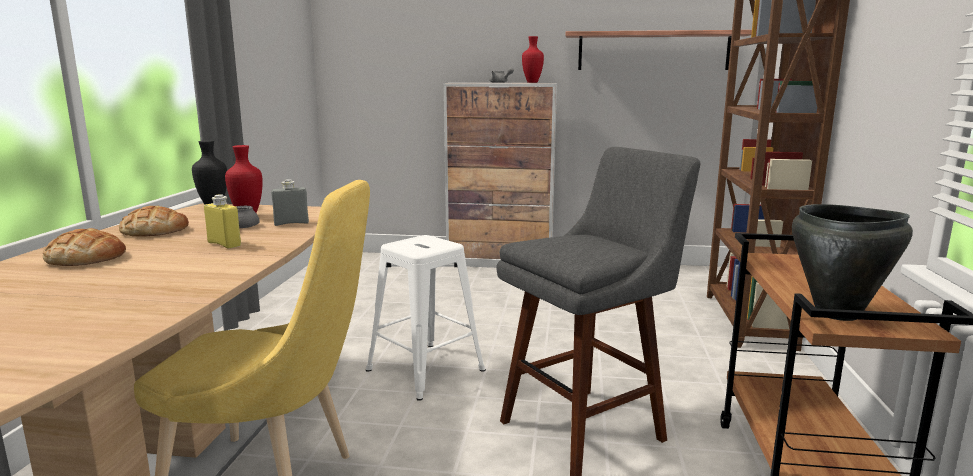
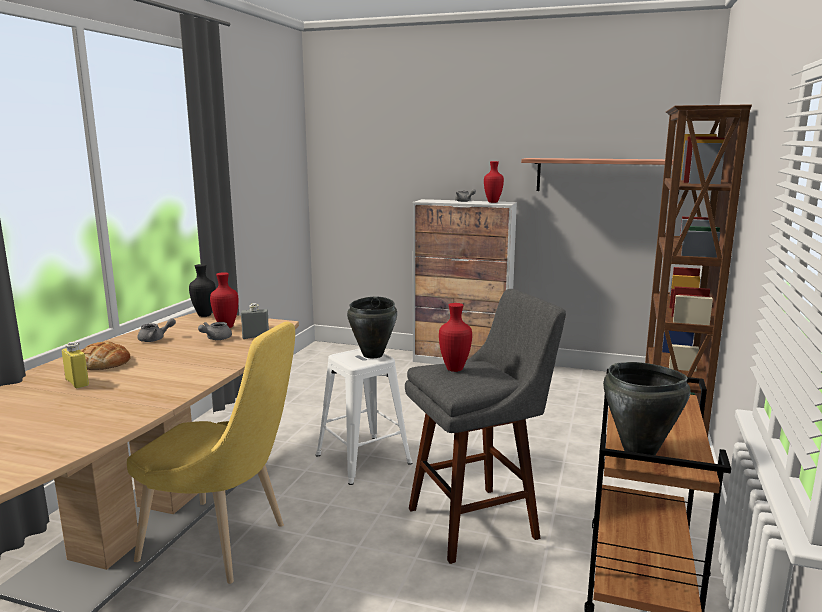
camera: 10 degrees right, 0 degrees up
(155, 230) = (155, 339): bread -> grey teapot
(224, 244) = (200, 356): yellow bottle -> yellow bottle (77, 383)
(436, 242) = (373, 355): none -> black cooking pot
(560, 241) = (453, 369): none -> red vase

